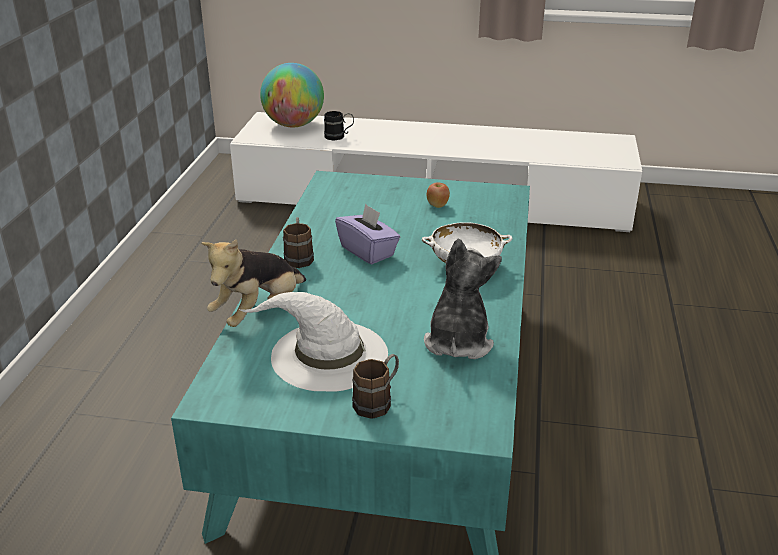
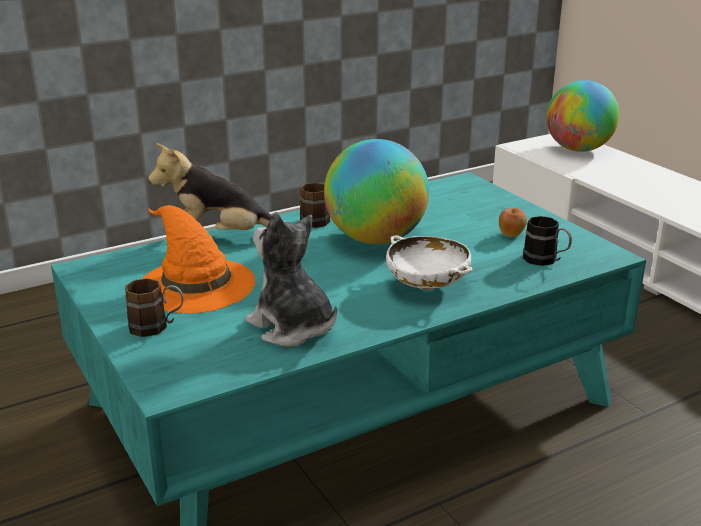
camera: 50 degrees right, 5 degrees down
(327, 355) = (195, 284): white hat -> orange hat
(339, 136) = (602, 171): black mug -> black mug (546, 261)
(368, 251) = (375, 239): purple tissue box -> globe
(458, 341) = (292, 328): plush toy -> plush toy turned 105 degrees counterclockwise

